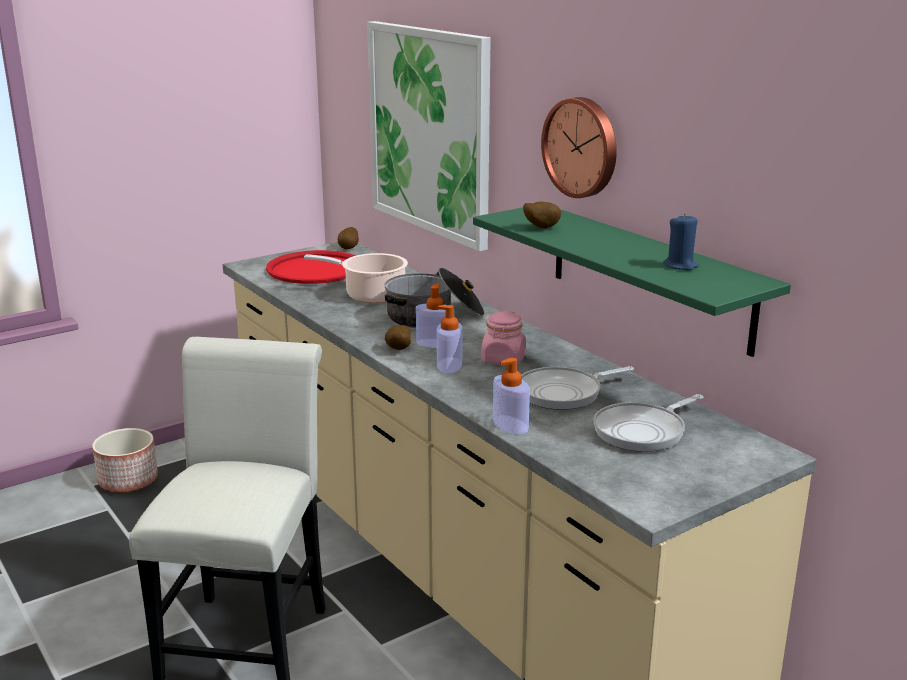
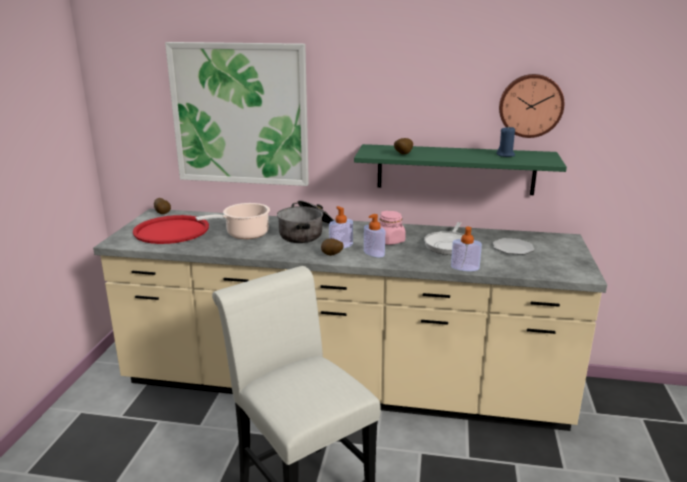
camera: 45 degrees left, 0 degrees up
(129, 480) = (54, 453): planter -> none
(582, 147) = (397, 104): wall clock -> wall clock (530, 105)
(643, 431) = (513, 248): frying pan -> plate

